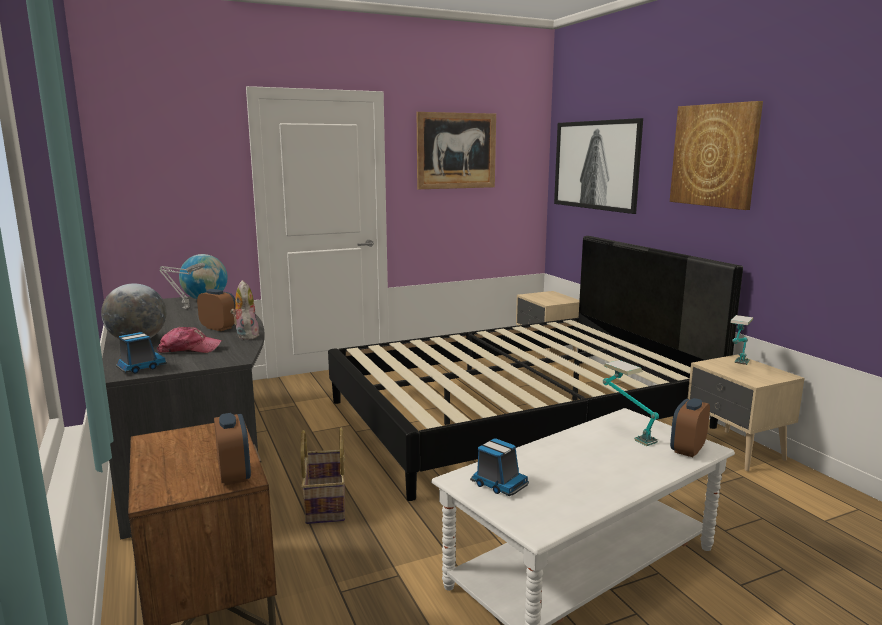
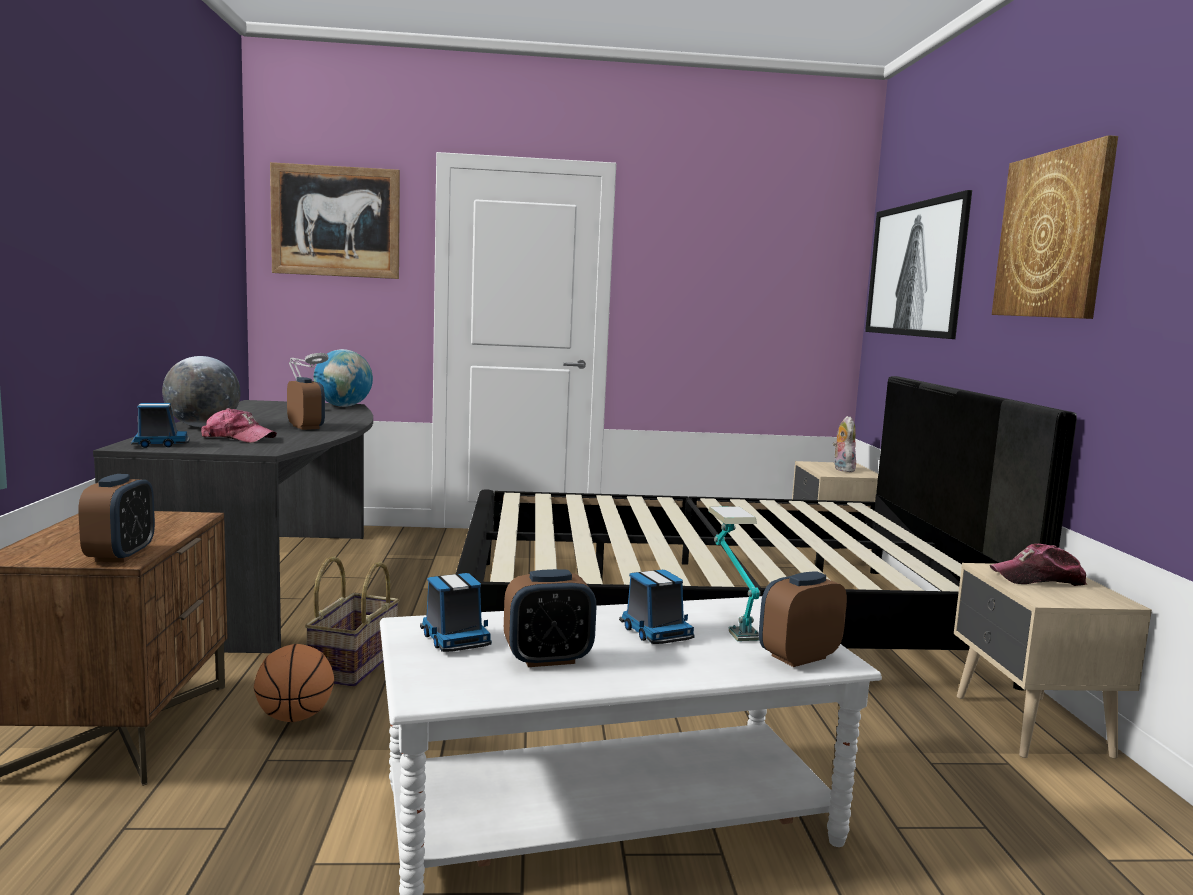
camera: 20 degrees right, 5 degrees down
(245, 336) = (320, 436): plush toy -> plush toy (842, 469)
(327, 555) = (295, 718): none -> basketball
(456, 151) = (718, 247): picture -> picture (336, 221)
(568, 485) = (548, 659): none -> alarm clock
(599, 450) = (655, 632): none -> toy truck
(737, 367) = (1038, 579): table lamp -> cap

